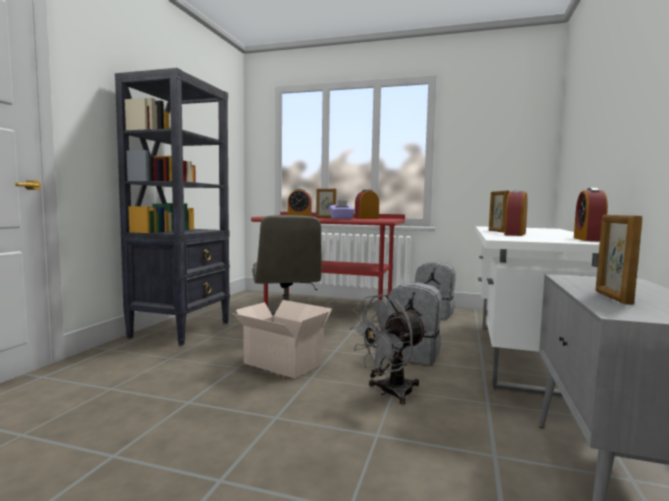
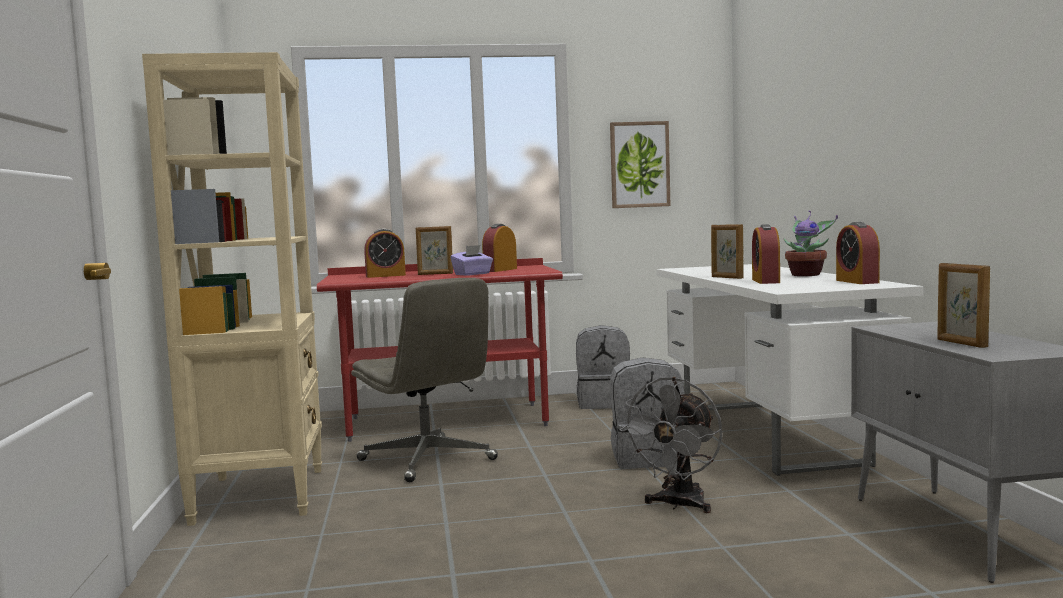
camera: 25 degrees left, 0 degrees up
(181, 329) = (261, 495): black bookcase -> beige bookcase
(282, 363) = (498, 503): cardboard box -> none
(482, 156) = (639, 164): none -> picture
(565, 234) = (807, 275): none -> potted plant

